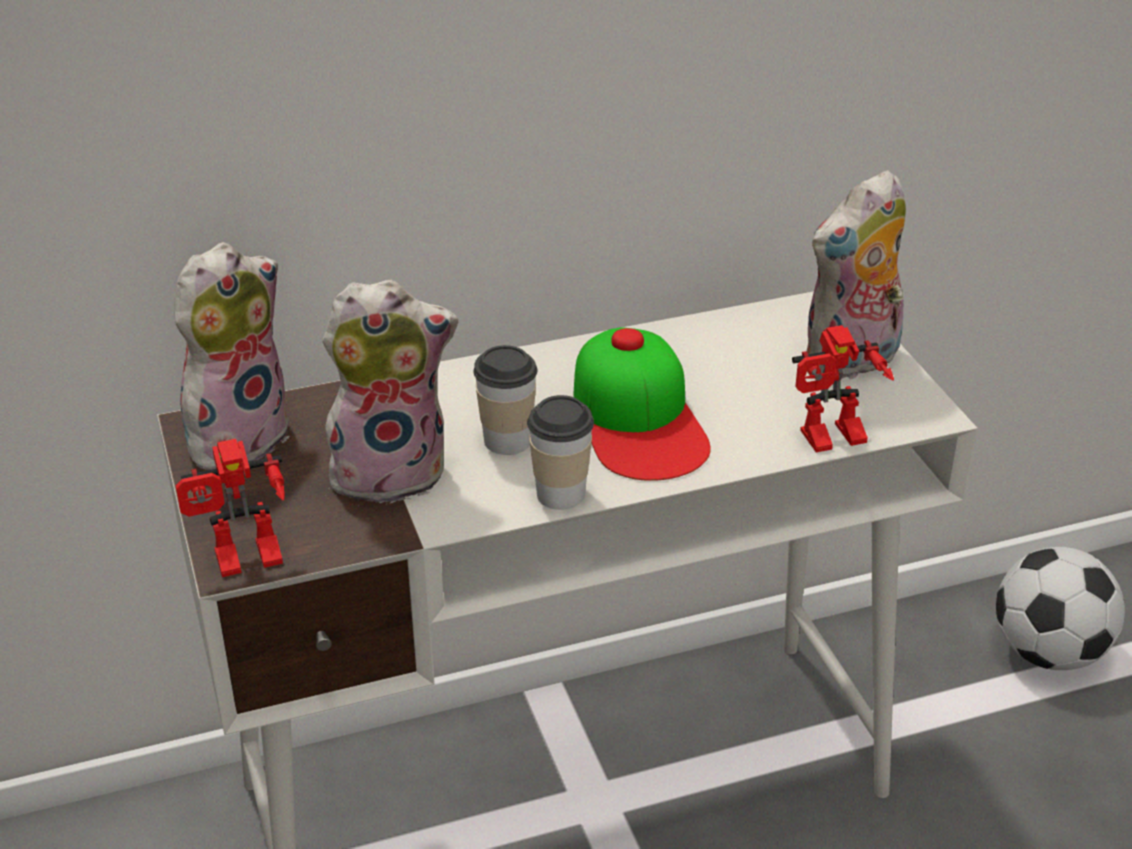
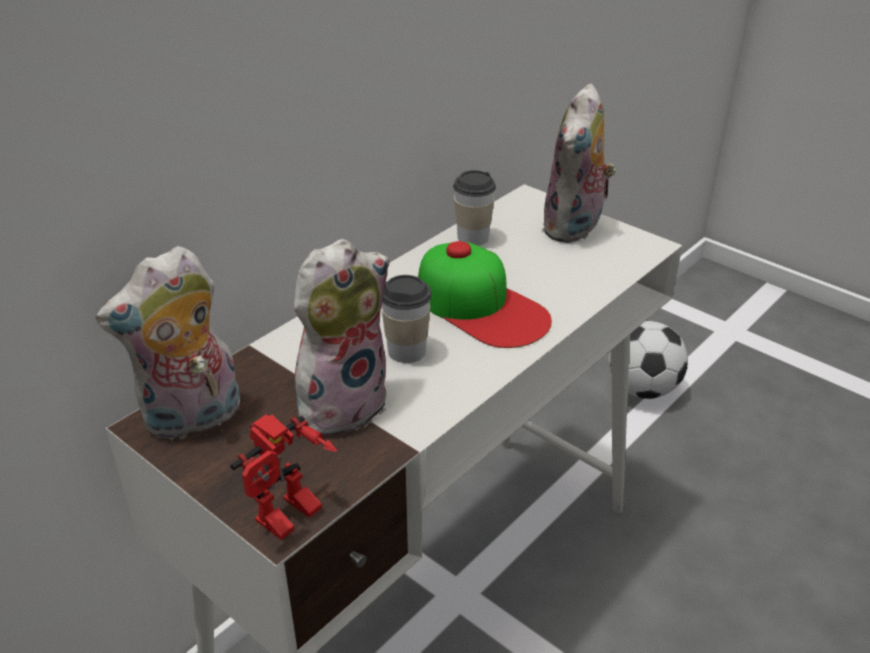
camera: 30 degrees left, 0 degrees up
(238, 435) = (193, 420): plush toy -> plush toy turned 135 degrees counterclockwise
(560, 494) = (479, 375): cup -> cup (473, 237)
(832, 442) = (613, 280): toy robot -> none

